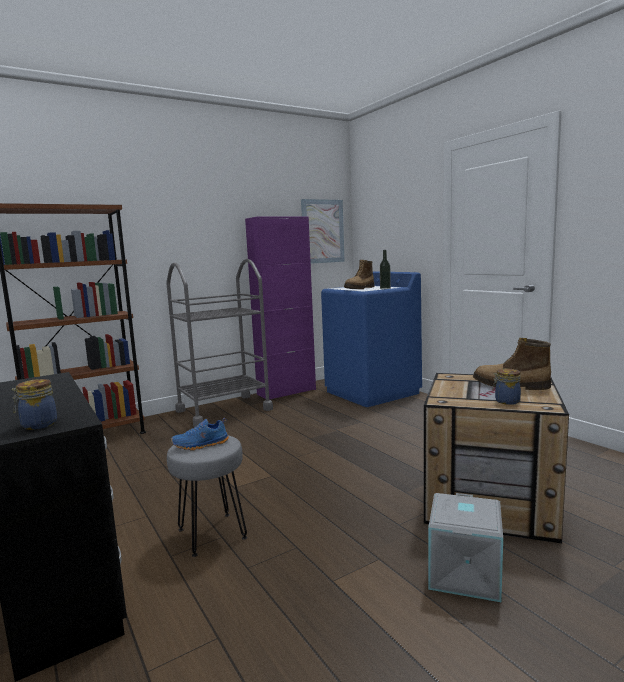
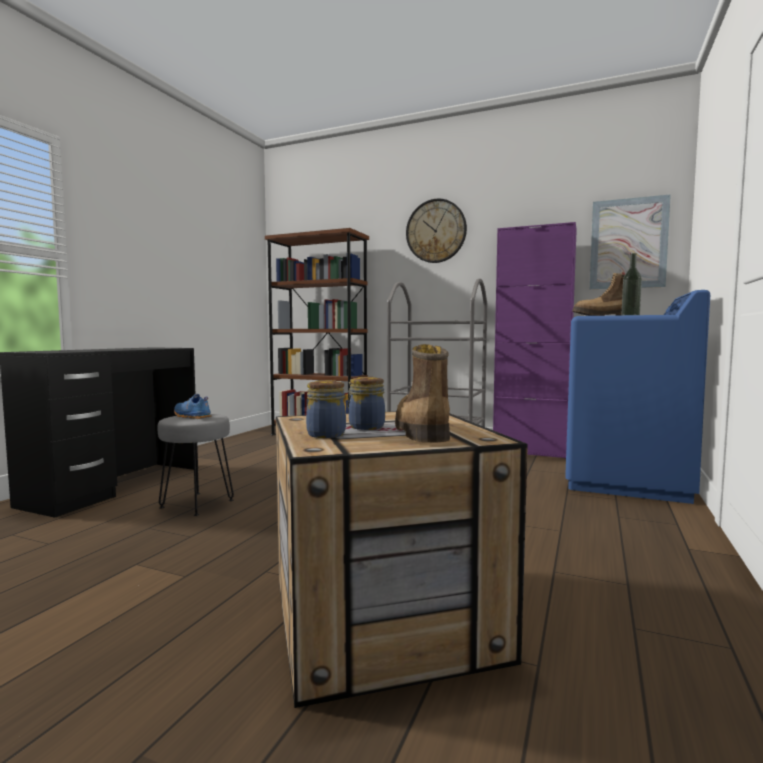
camera: 55 degrees right, 5 degrees down
(37, 425) = (47, 351): jar -> jar (365, 427)
(182, 210) = (436, 231): none -> wall clock
(466, 574) = (169, 633): grey storage box -> none

